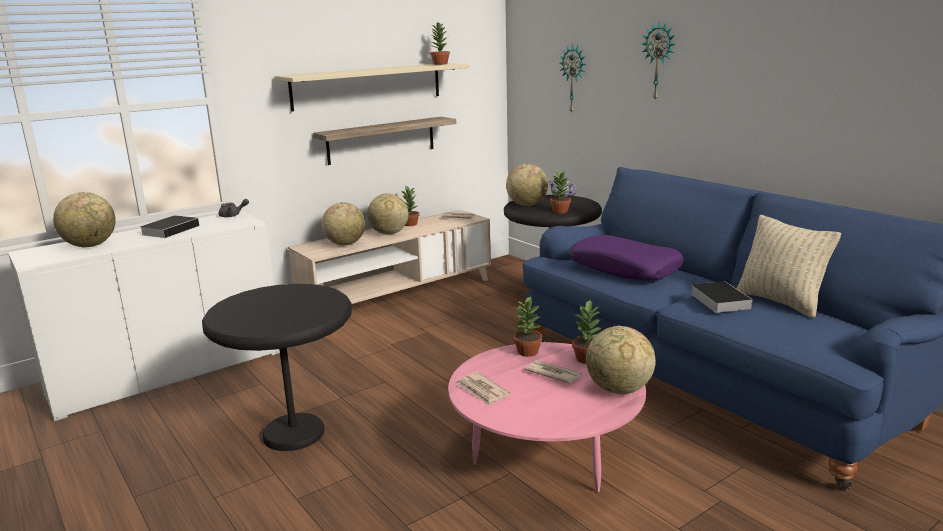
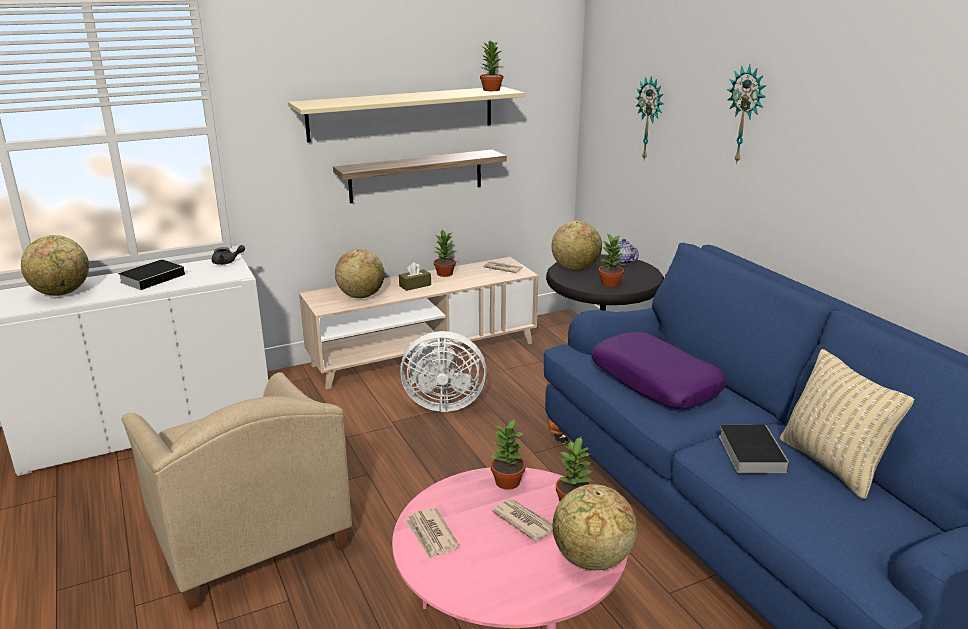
camera: 10 degrees right, 5 degrees up
(293, 434) = (245, 532): black side table -> beige armchair
(389, 233) = (415, 285): globe -> brown tissue box
(428, 327) = (441, 403): none -> white fan

